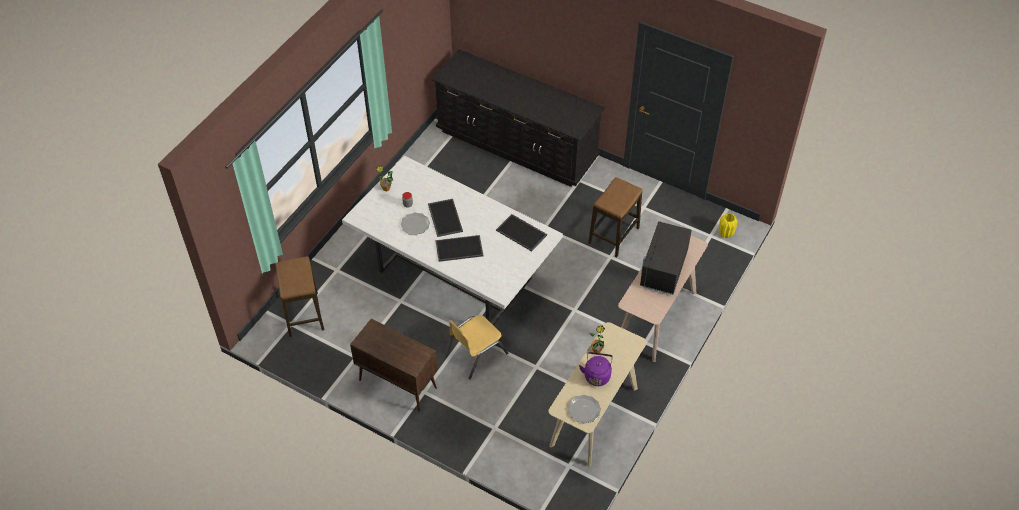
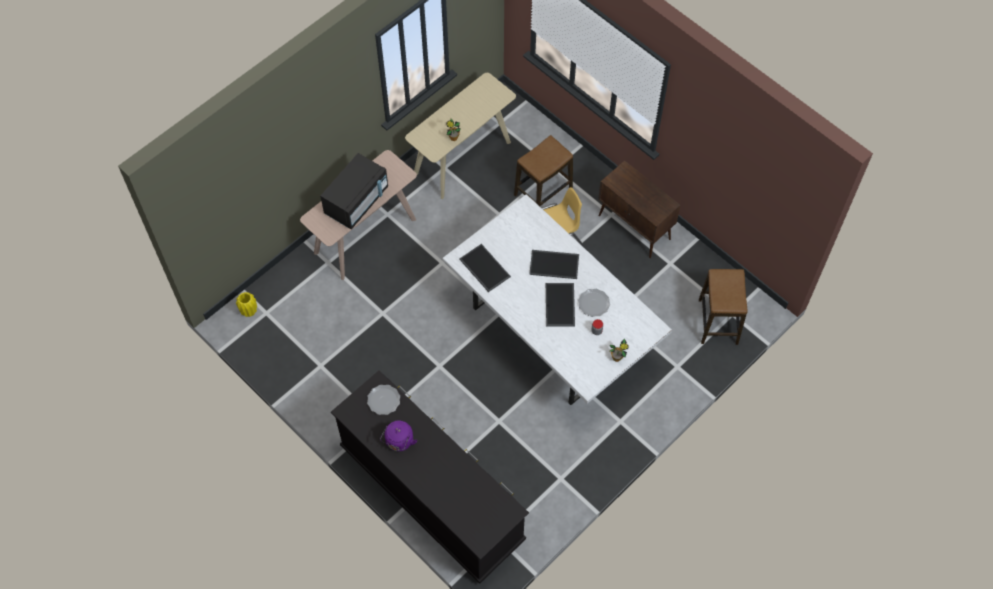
camera: 165 degrees left, 10 degrees up
(584, 410) = (484, 90): plate -> plate (383, 400)
(597, 375) = (462, 116): purple kettle -> purple kettle (399, 442)
(613, 236) = (368, 337): stool -> stool (543, 192)

